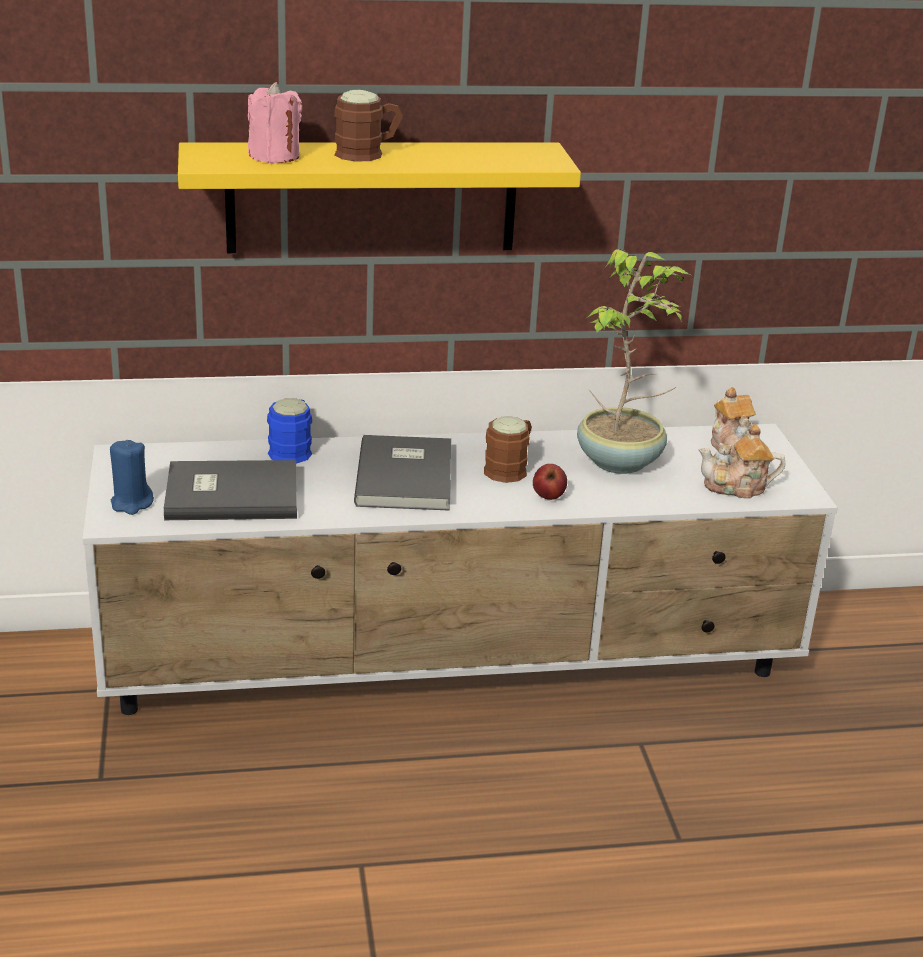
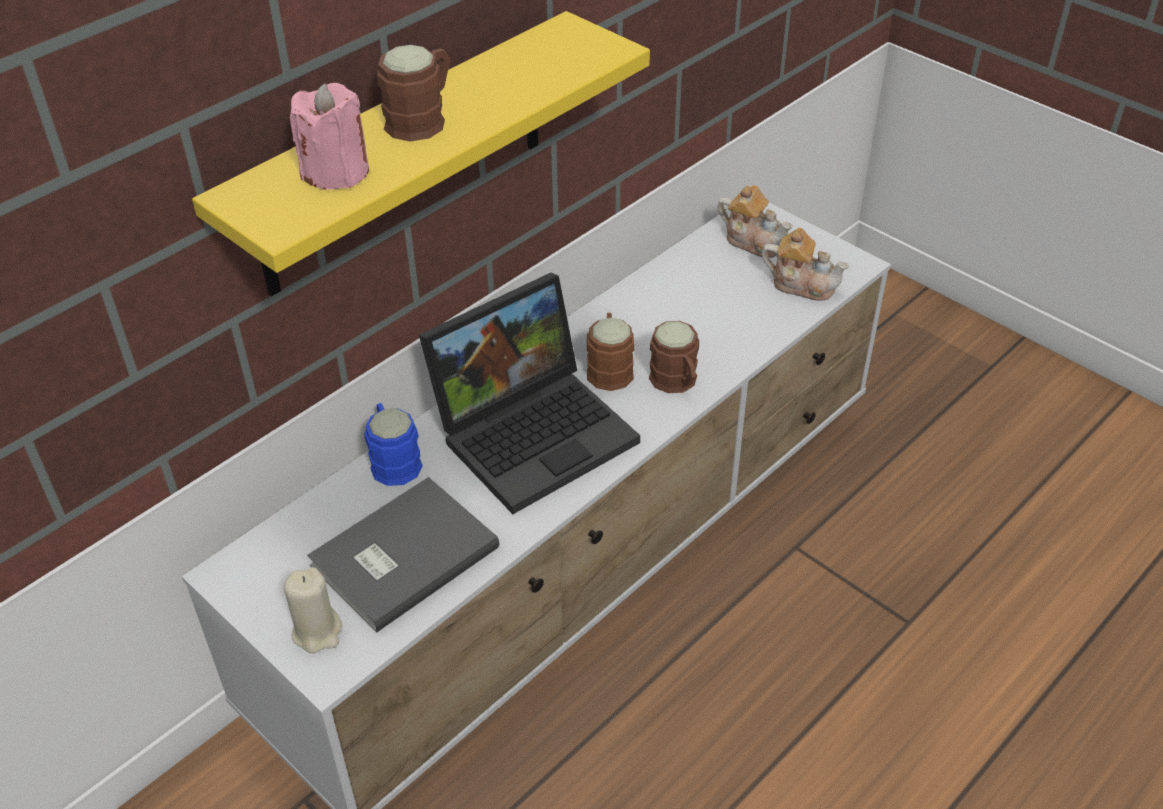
camera: 35 degrees left, 15 degrees up
(131, 503) = (317, 631): blue candle -> beige candle
(408, 476) = (535, 430): grey book -> laptop
(548, 496) = (677, 383): apple -> brown mug
(621, 462) = (688, 306): potted plant -> none
(737, 487) = (802, 284): teapot -> teapot turned 120 degrees counterclockwise

